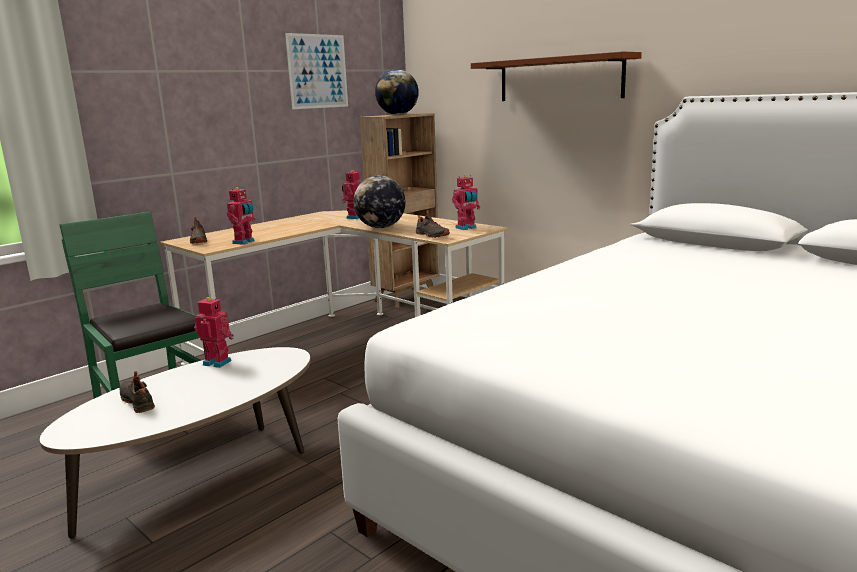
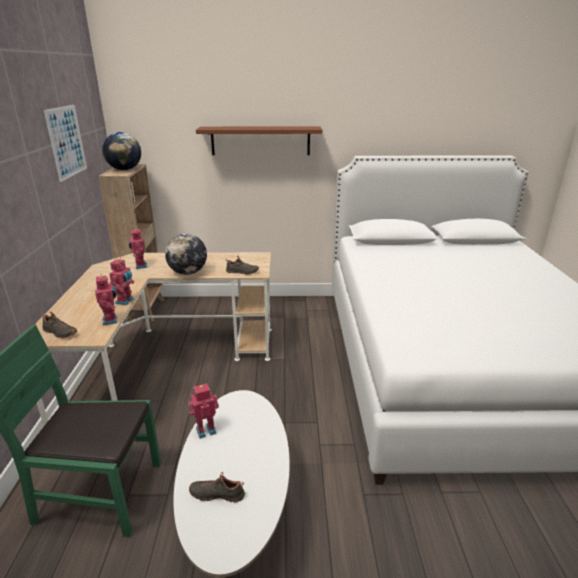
camera: 45 degrees left, 10 degrees up
(466, 228) = (248, 259): toy robot -> toy robot (125, 301)

